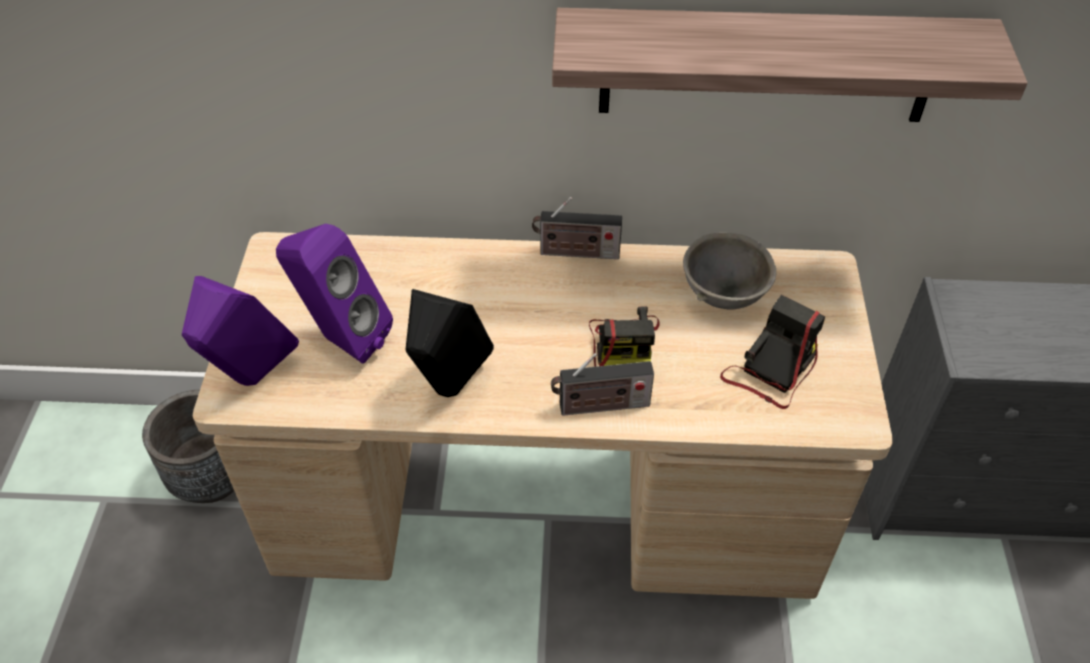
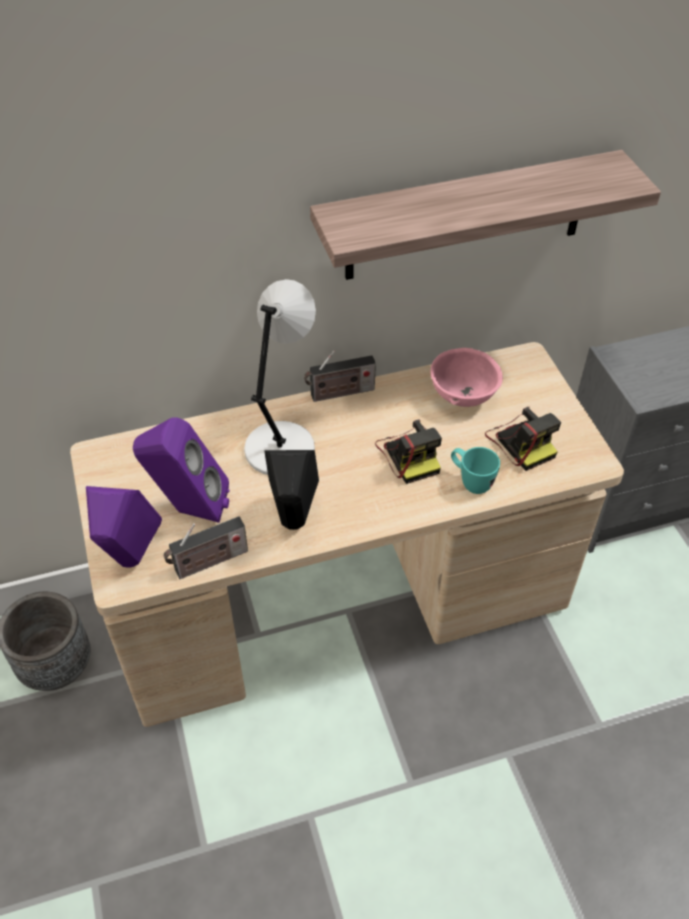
camera: 20 degrees left, 0 degrees up
(479, 296) = (281, 446): none -> grey table lamp
(600, 406) = (412, 503): radio -> radio (208, 563)
(684, 401) = (470, 482): none -> turquoise mug
(725, 295) = (464, 396): grey bowl -> pink bowl
(771, 370) = (521, 442): camera -> camera turned 135 degrees clockwise

